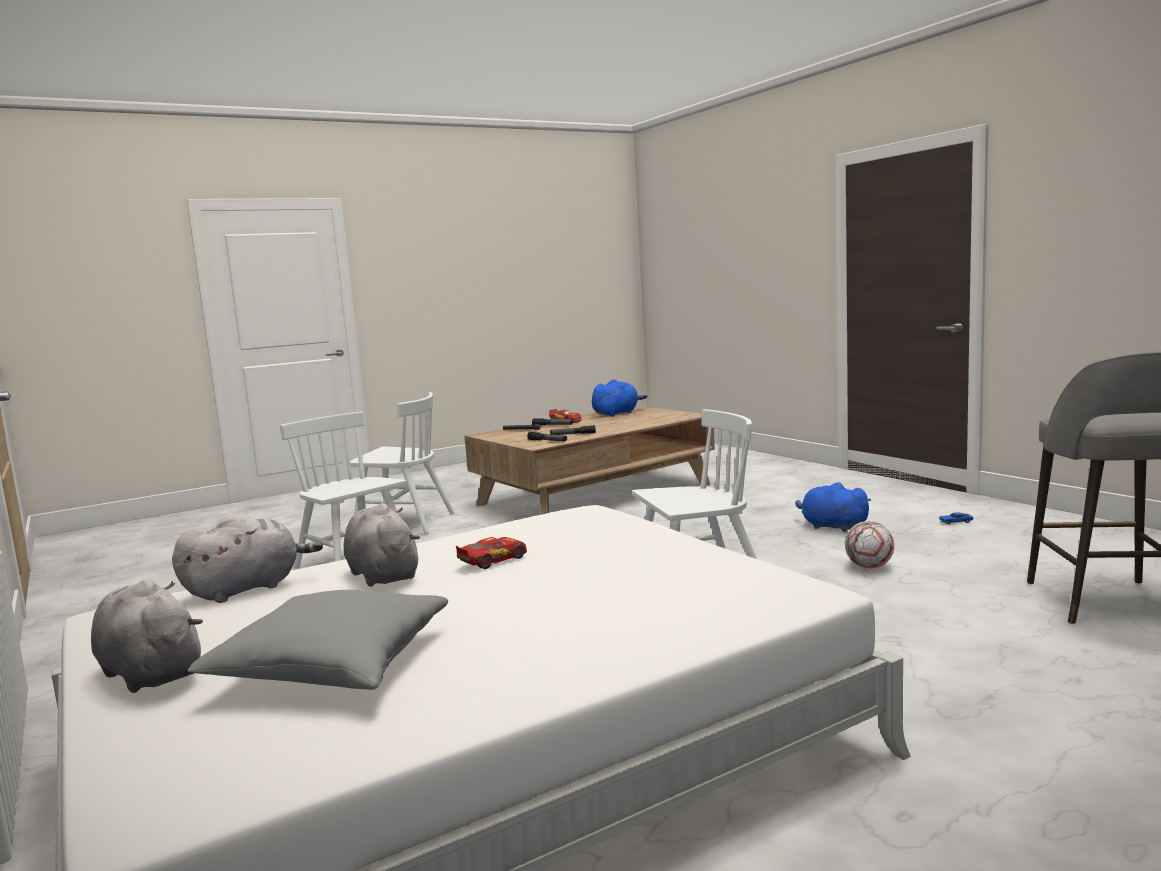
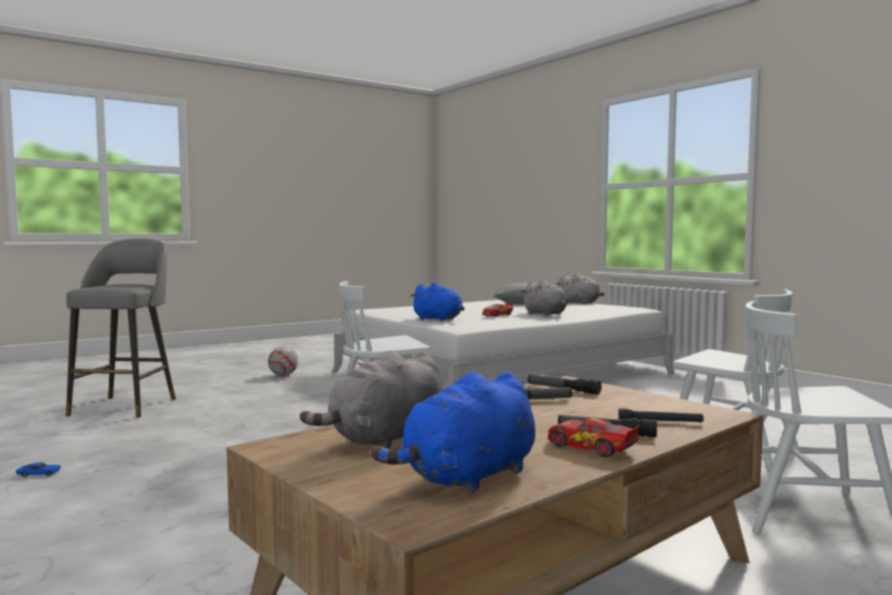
camera: 175 degrees right, 5 degrees down
(247, 589) = (597, 310): grey plush toy -> grey plush toy (385, 439)
(831, 526) = (187, 474): blue plush toy -> blue plush toy (439, 319)
(869, 567) = (228, 431): football -> football (283, 375)

